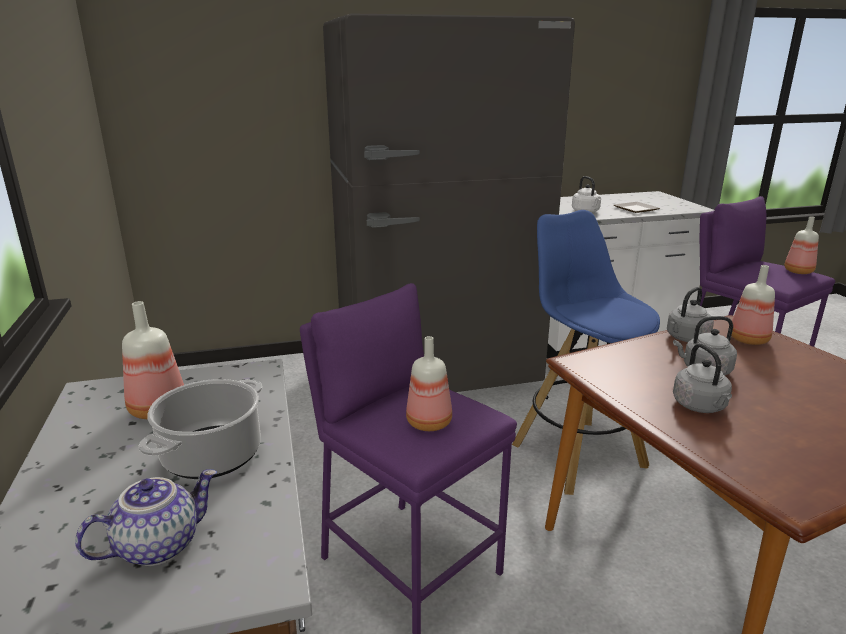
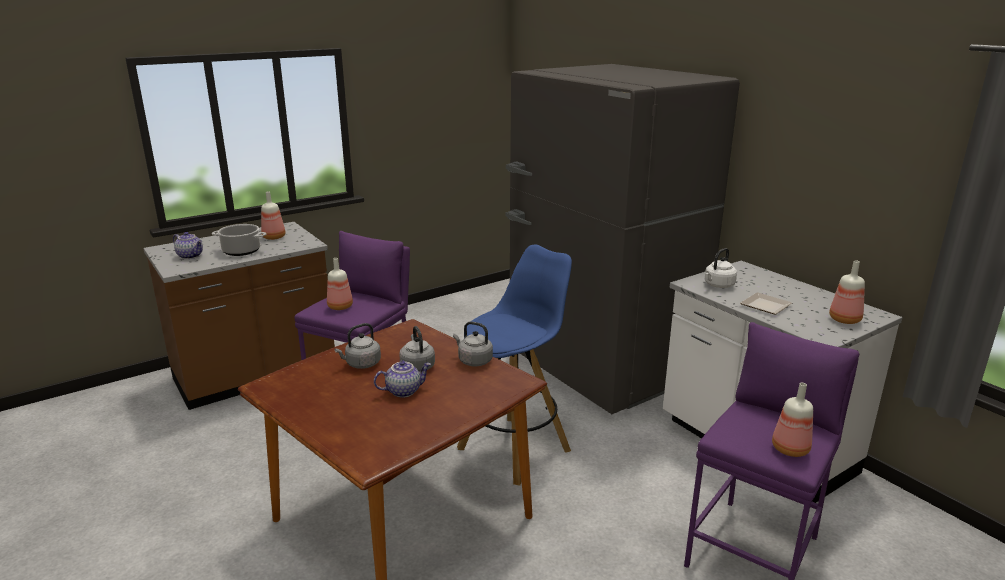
camera: 70 degrees right, 0 degrees up
(748, 339) = (488, 385): bottle -> bottle (845, 320)
(775, 385) = (403, 391): none -> teapot

